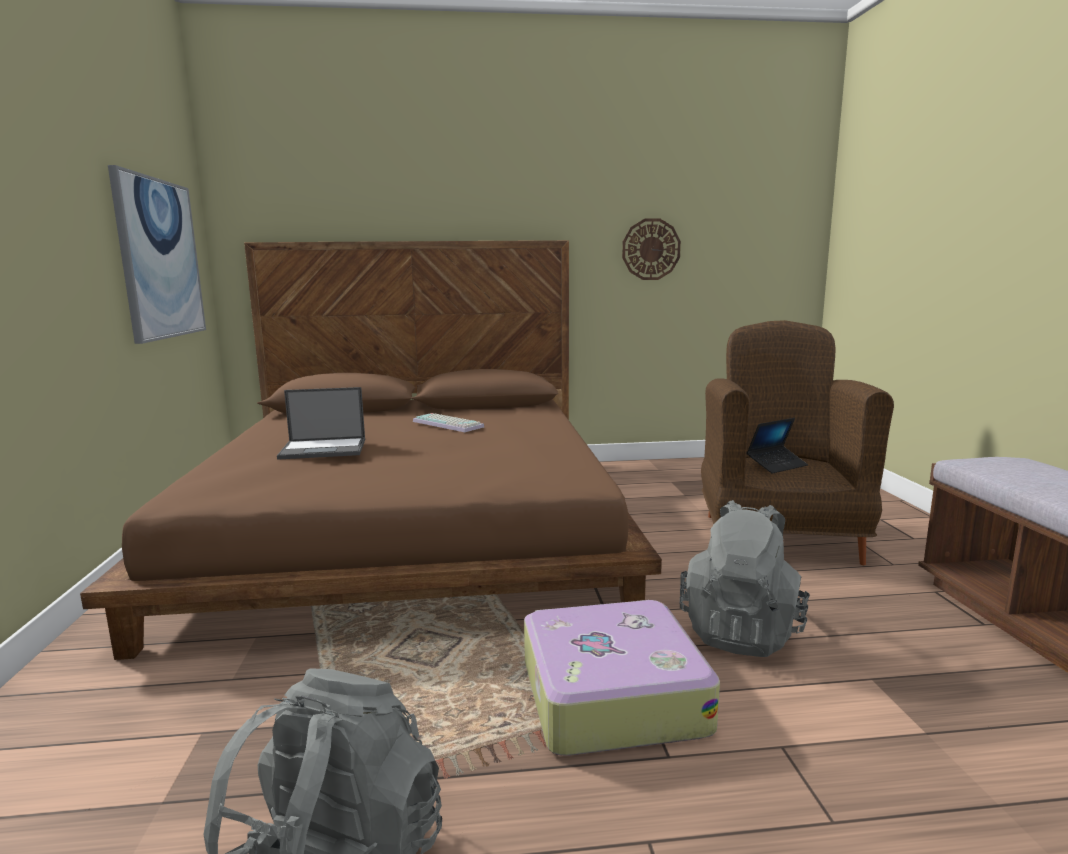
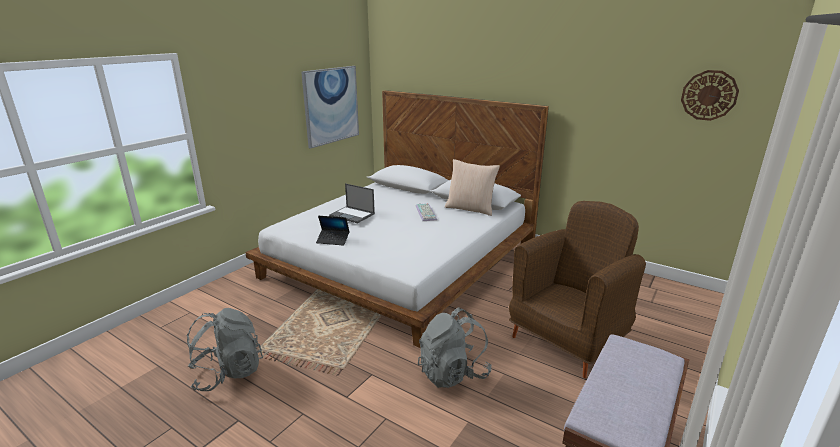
camera: 40 degrees right, 10 degrees up
(411, 530) = (401, 261): brown bed -> white bed
(500, 410) = (470, 209): none -> beige pillow
(610, 695) = (363, 367): suitcase -> none
(651, 249) = (608, 117): wall clock -> wall clock (709, 95)
(776, 465) = (565, 296): laptop -> laptop (333, 240)

